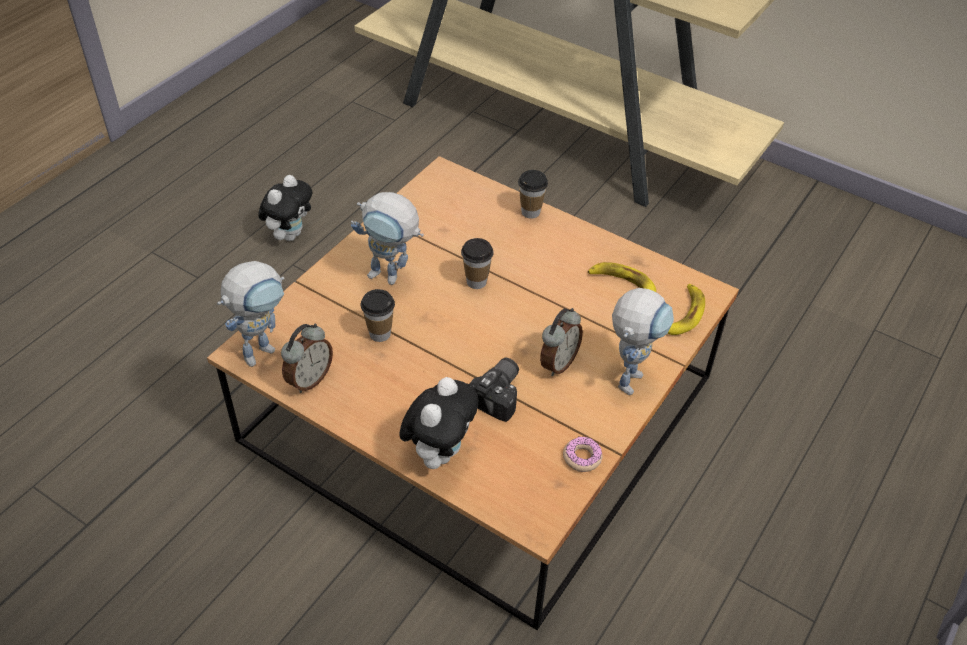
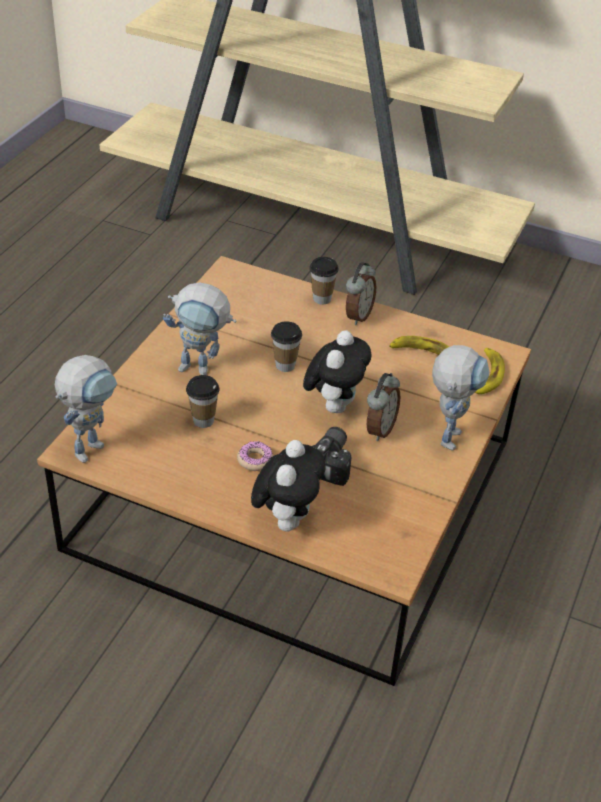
camera: 10 degrees left, 5 degrees down
(290, 234) = (68, 351): plush toy -> plush toy (334, 405)
(309, 379) = (144, 468): alarm clock -> alarm clock (357, 316)
(582, 457) = (421, 509): donut -> donut (255, 460)

